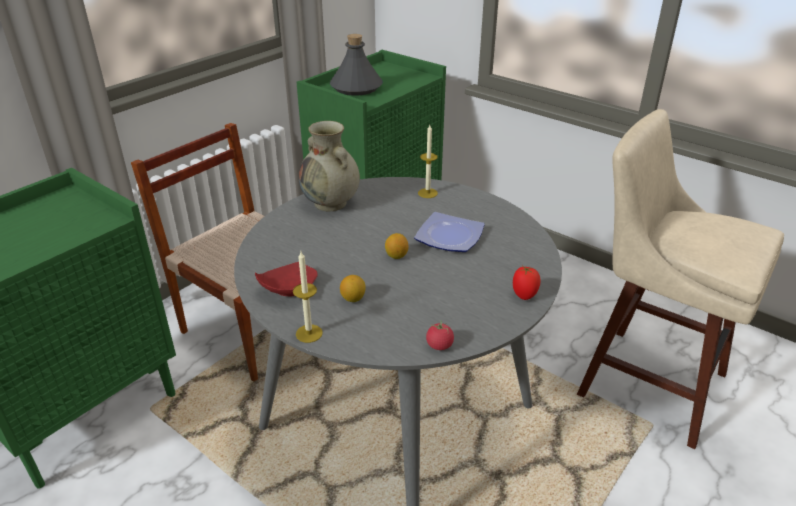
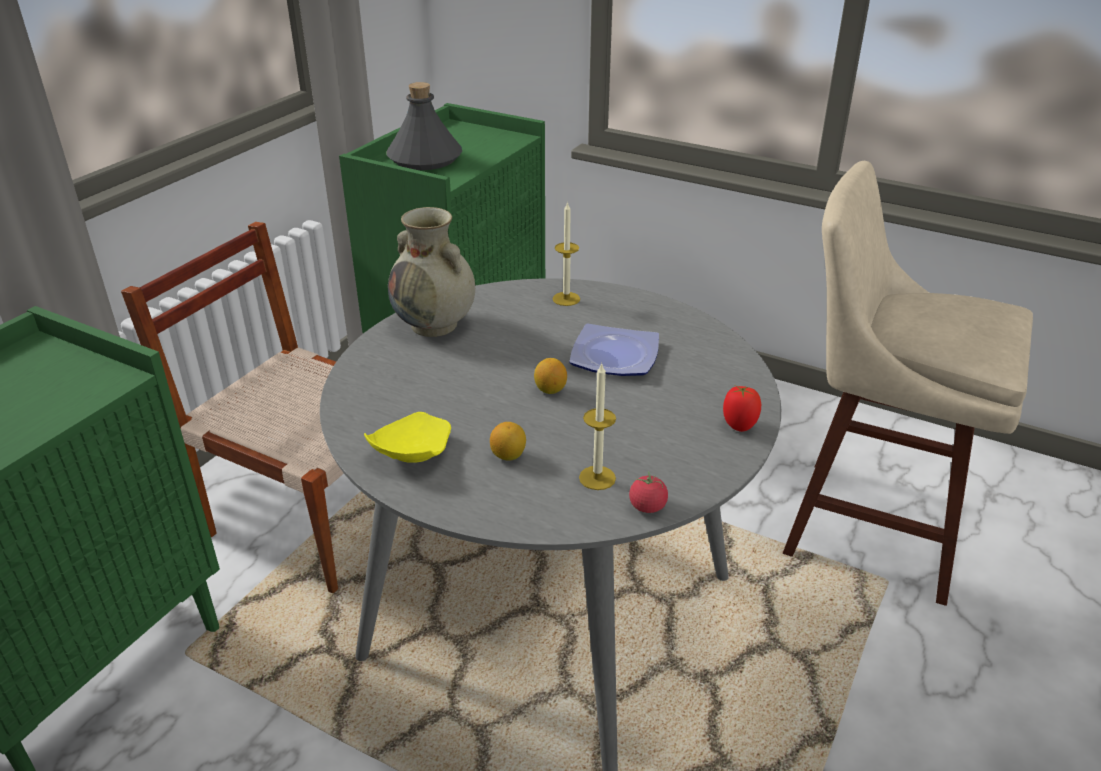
camera: 10 degrees left, 0 degrees up
(287, 289) = (410, 452): red plate -> yellow plate
(309, 333) = (461, 511): candle -> candle (597, 478)

